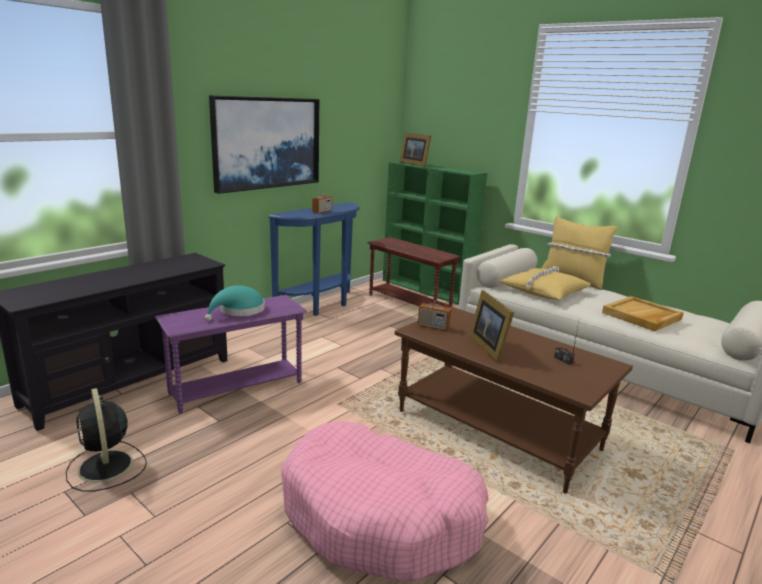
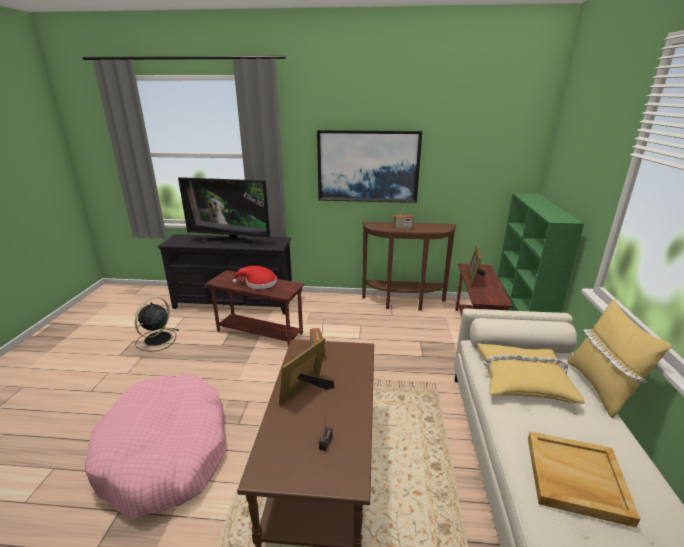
camera: 55 degrees right, 5 degrees up
(125, 274) = (230, 241): none -> television
(236, 388) = (260, 332): purple side table -> brown side table
(239, 311) = (258, 283): turquoise hat -> red hat
(321, 306) = (404, 303): blue console table -> brown console table
(414, 164) = (531, 199): picture frame -> picture frame (474, 279)

